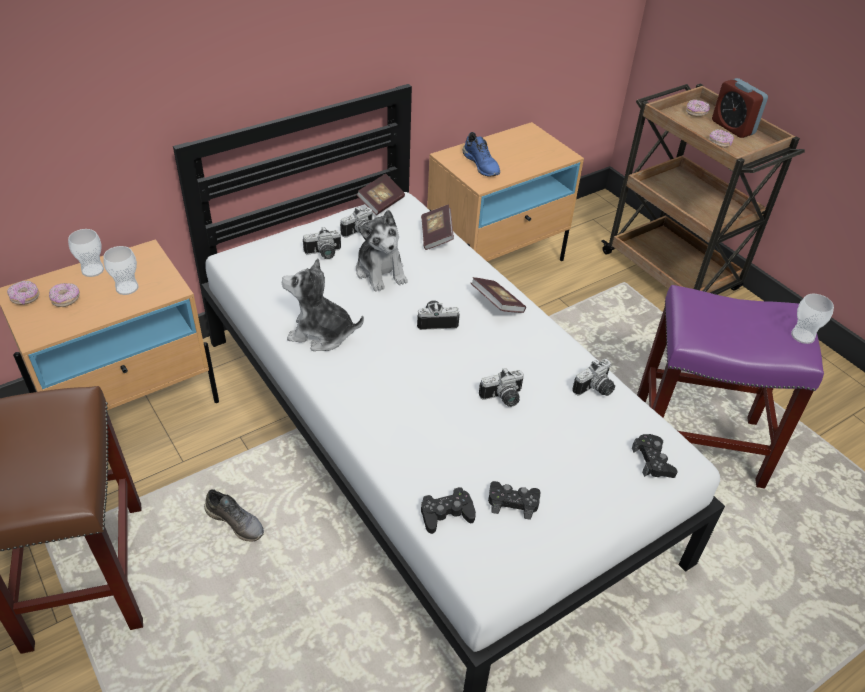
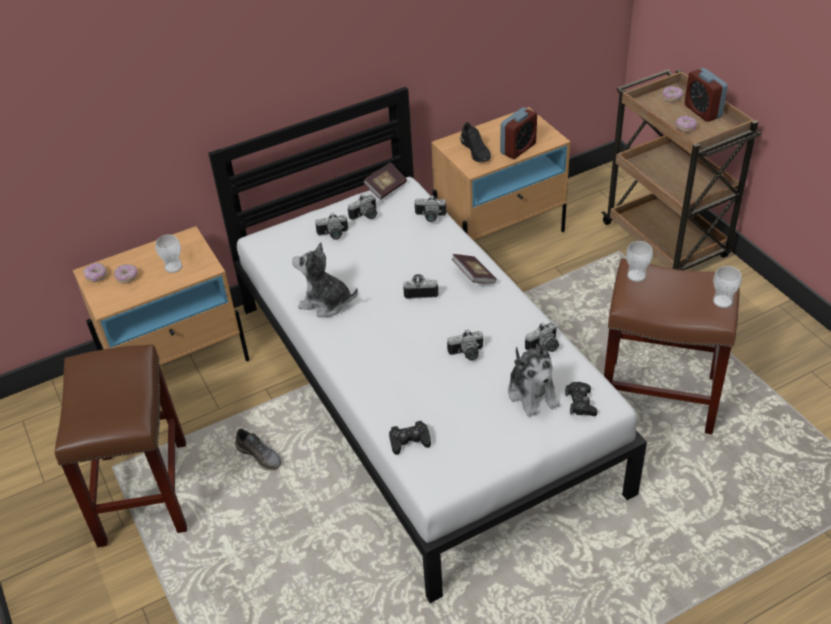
camera: 10 degrees right, 0 degrees up
(92, 270) = (147, 253): cup -> cup (636, 275)
(380, 271) = (379, 249): plush toy -> plush toy (532, 393)
(436, 236) = (430, 217): book -> camera
(482, 165) = (476, 151): blue shoe -> black shoe
(513, 502) = (462, 433): black game controller -> none
(528, 164) = (518, 148): none -> alarm clock
(698, 442) = (660, 395): purple stool -> brown stool

